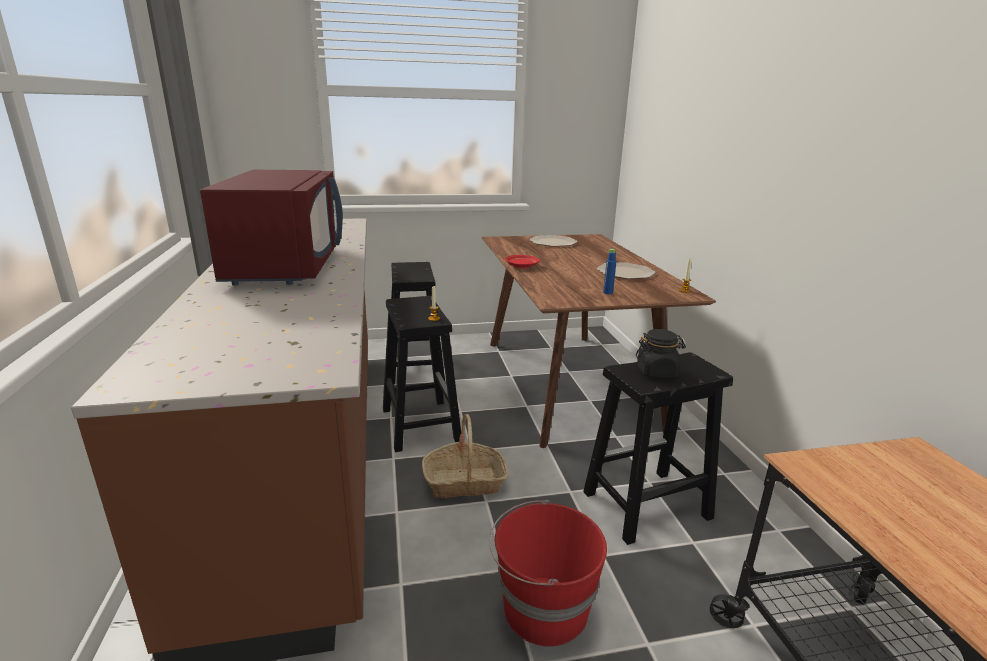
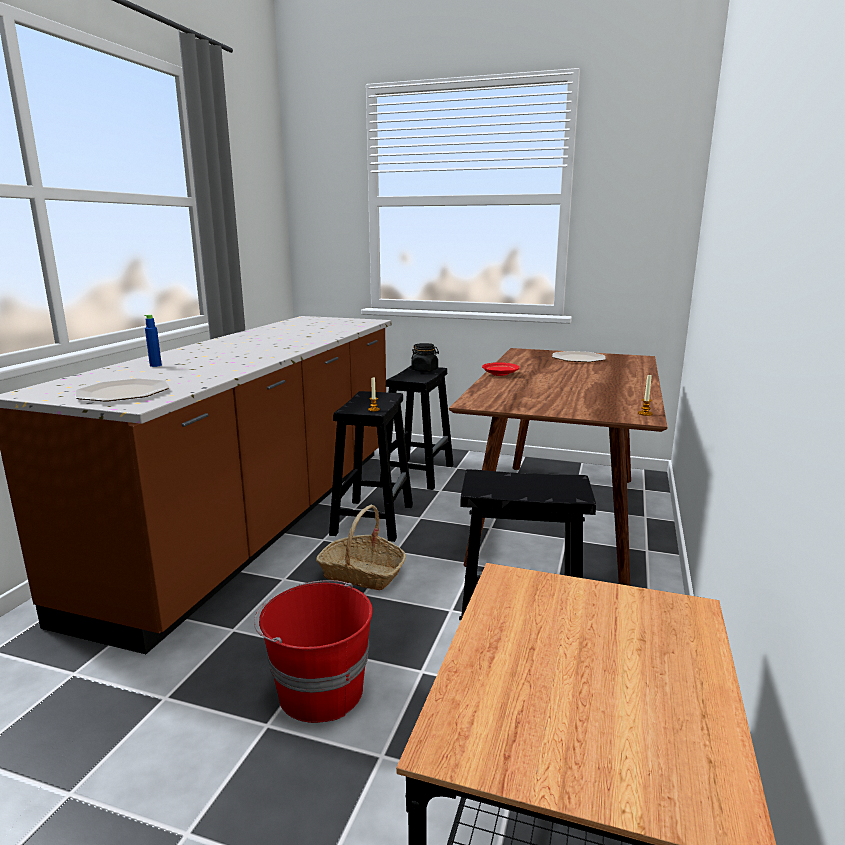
camera: 30 degrees right, 5 degrees down
(285, 266) = (253, 345): red microwave -> none
(608, 292) = (547, 404): blue bottle -> blue bottle (155, 365)
(625, 272) = (606, 390): plate -> plate (122, 392)
(657, 372) = (513, 483): black jar -> black jar (425, 370)

